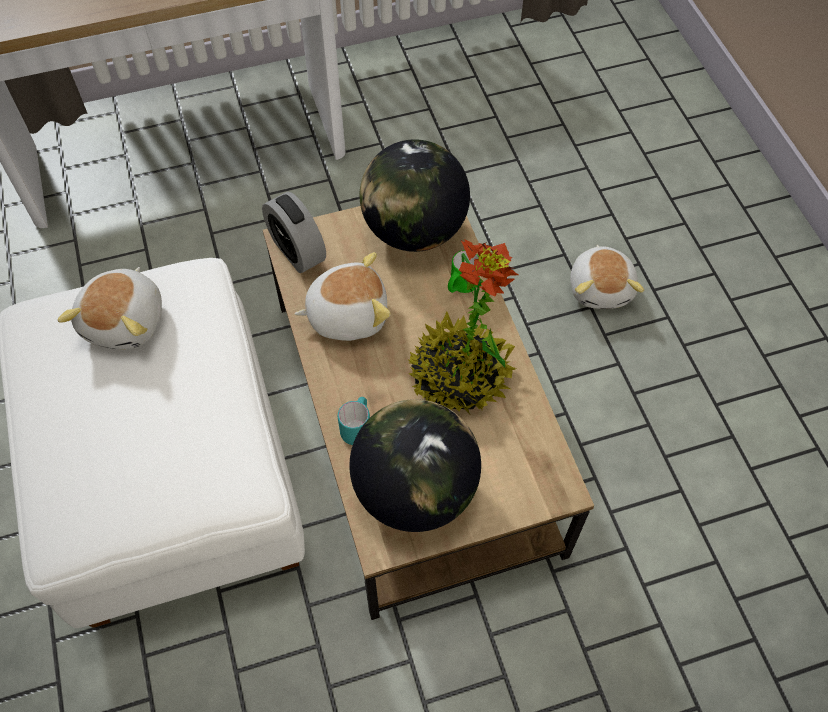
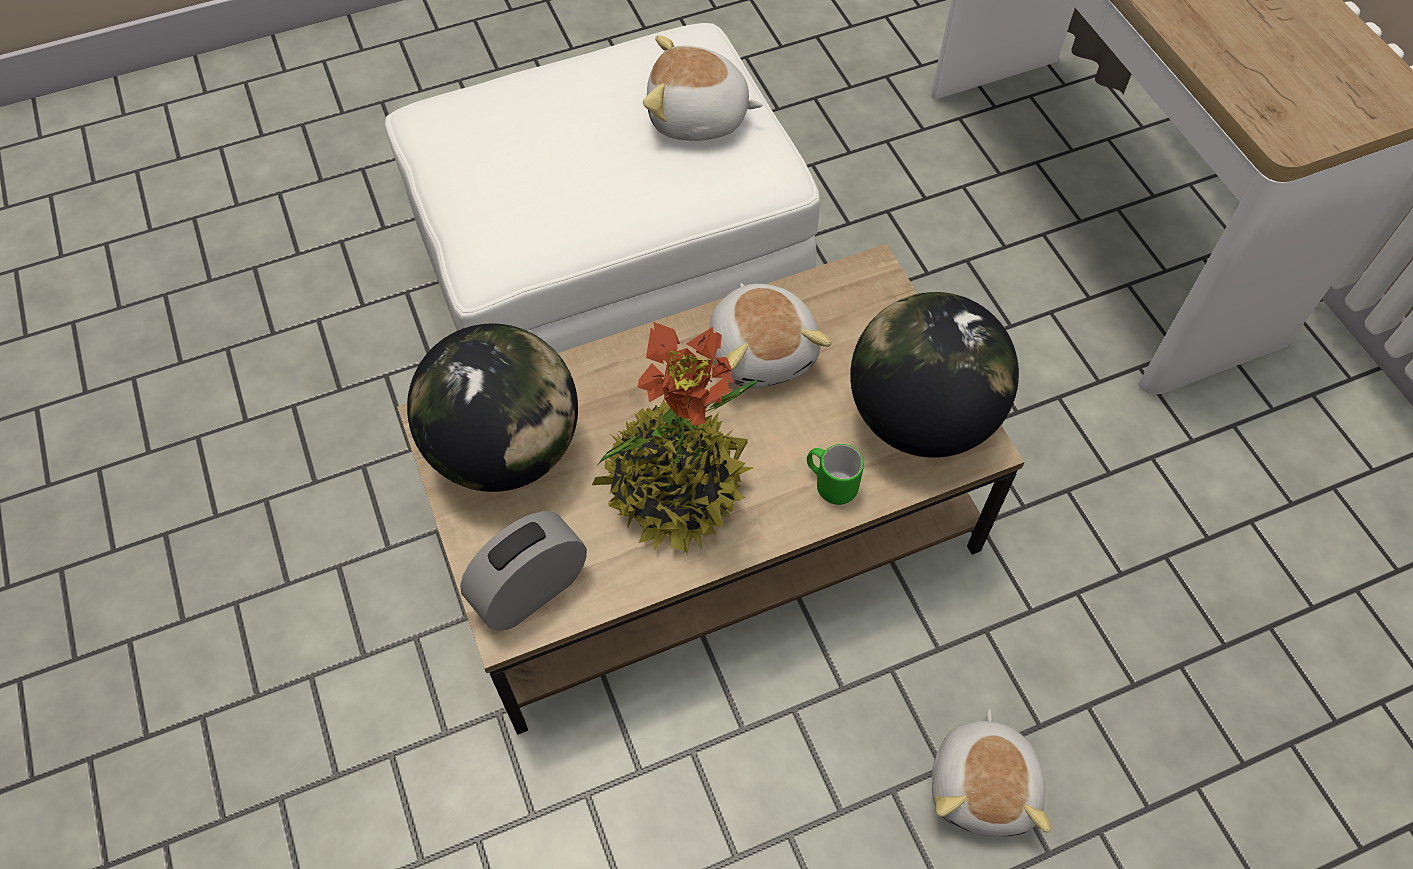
camera: 85 degrees right, 0 degrees up
(297, 251) = (857, 284): alarm clock -> alarm clock (530, 590)
(357, 427) = (592, 380): turquoise mug -> none
(601, 288) = (984, 786): plush toy -> plush toy turned 75 degrees counterclockwise

